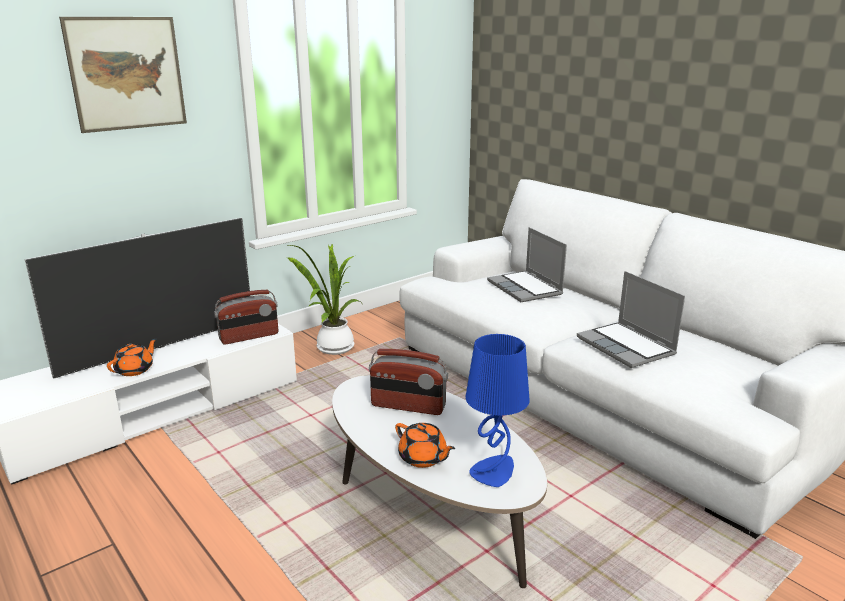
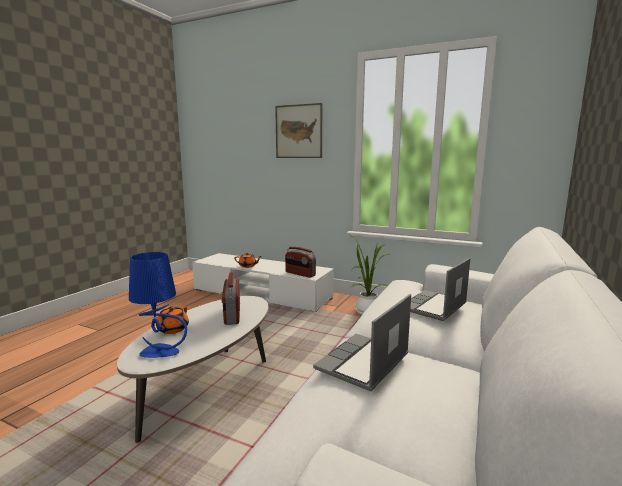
camera: 65 degrees right, 10 degrees down
(161, 346) = (273, 264): television -> none

